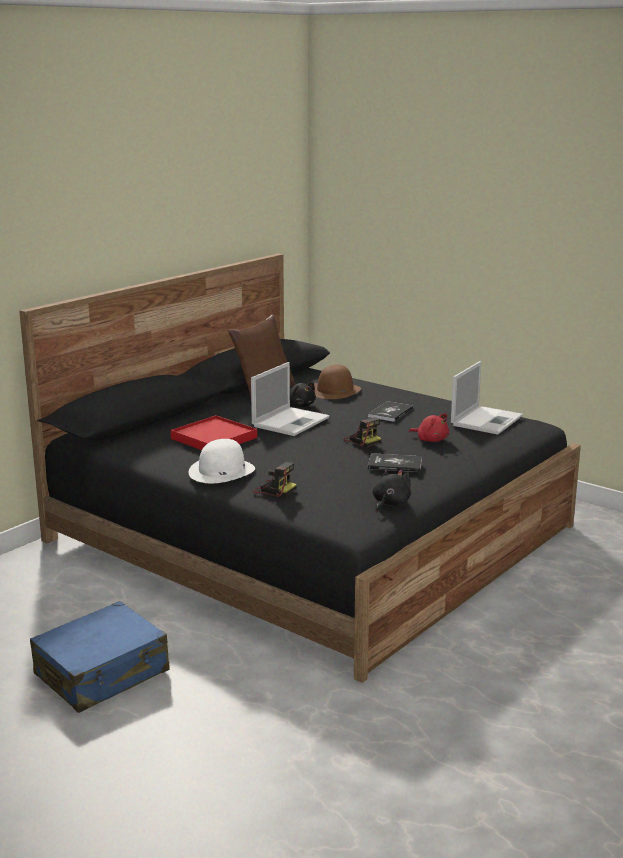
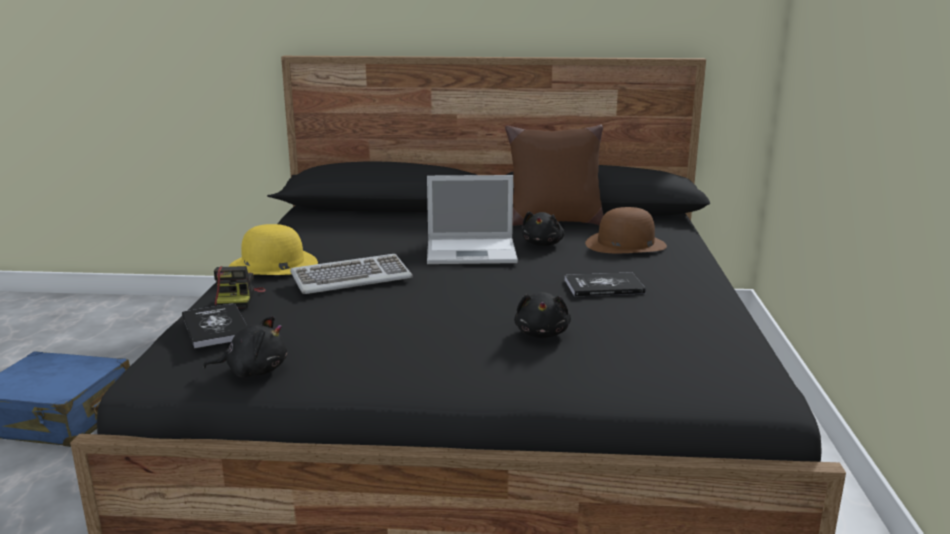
camera: 55 degrees right, 0 degrees up
(214, 438) = (368, 238): red tray -> none
(221, 471) = (273, 264): white hat -> yellow hat
(292, 456) = (351, 278): none -> keyboard
(362, 441) = (466, 297): camera -> none
(395, 464) = (393, 333): book -> book (215, 327)
(431, 440) = (542, 333): red plush toy -> black plush toy
(487, 420) = (694, 347): laptop -> none

